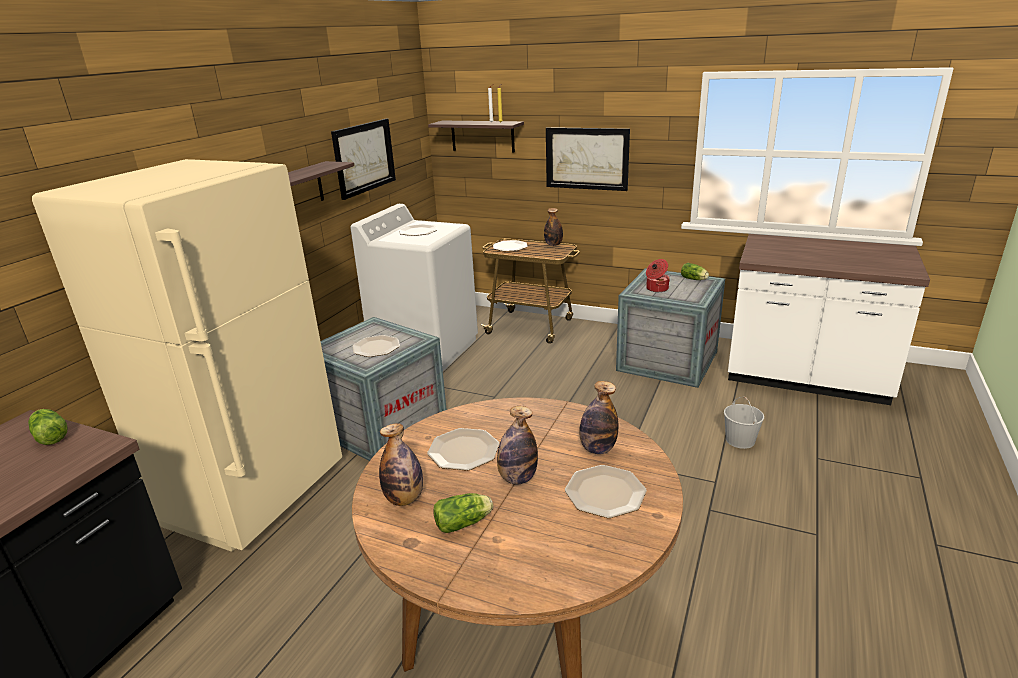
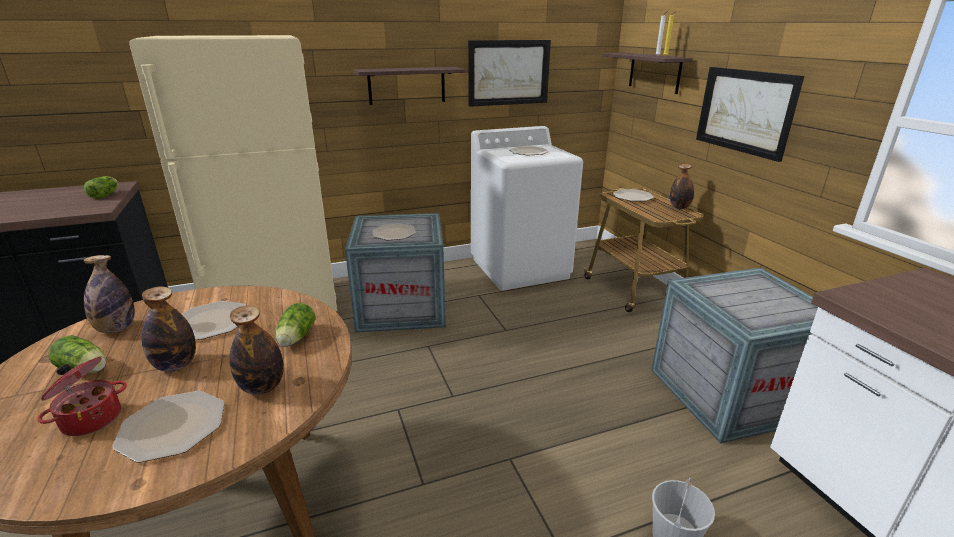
camera: 45 degrees right, 0 degrees up
(656, 289) = (727, 292): cooking pot -> cooking pot (91, 418)
(694, 279) = (803, 304): lettuce -> lettuce (295, 338)

